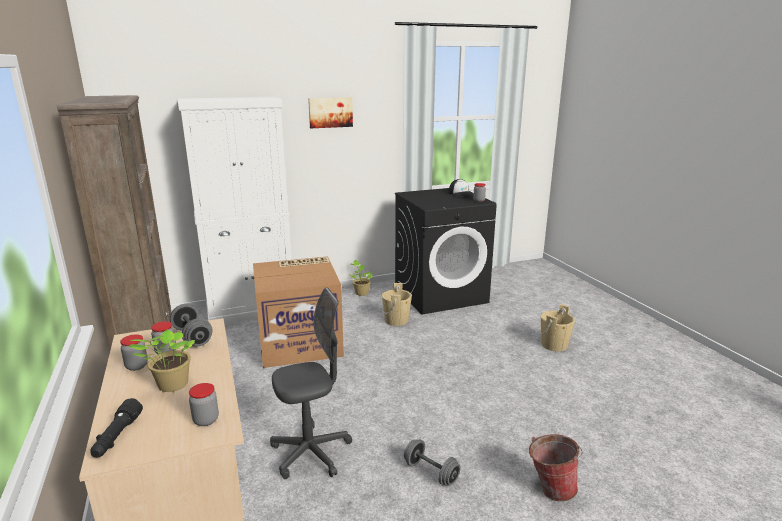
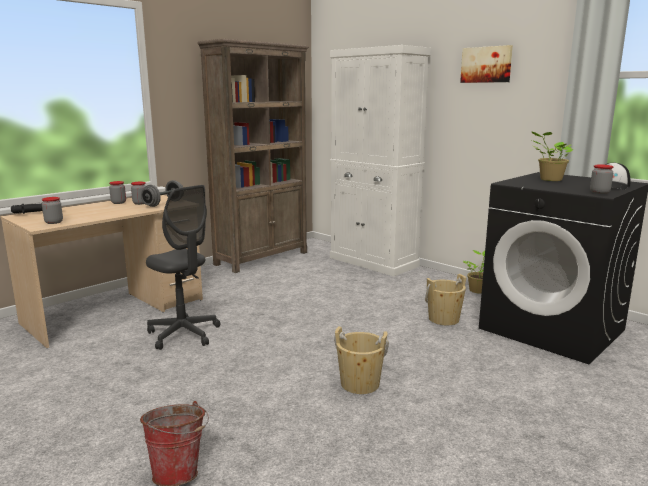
camera: 65 degrees right, 5 degrees down
(171, 385) = (95, 211): potted plant -> potted plant (549, 179)
(300, 342) = (343, 290): cardboard box -> none
(431, 472) = (179, 391): grey dumbbell -> none
(554, 345) = (539, 438): beige bucket -> beige bucket (360, 384)

